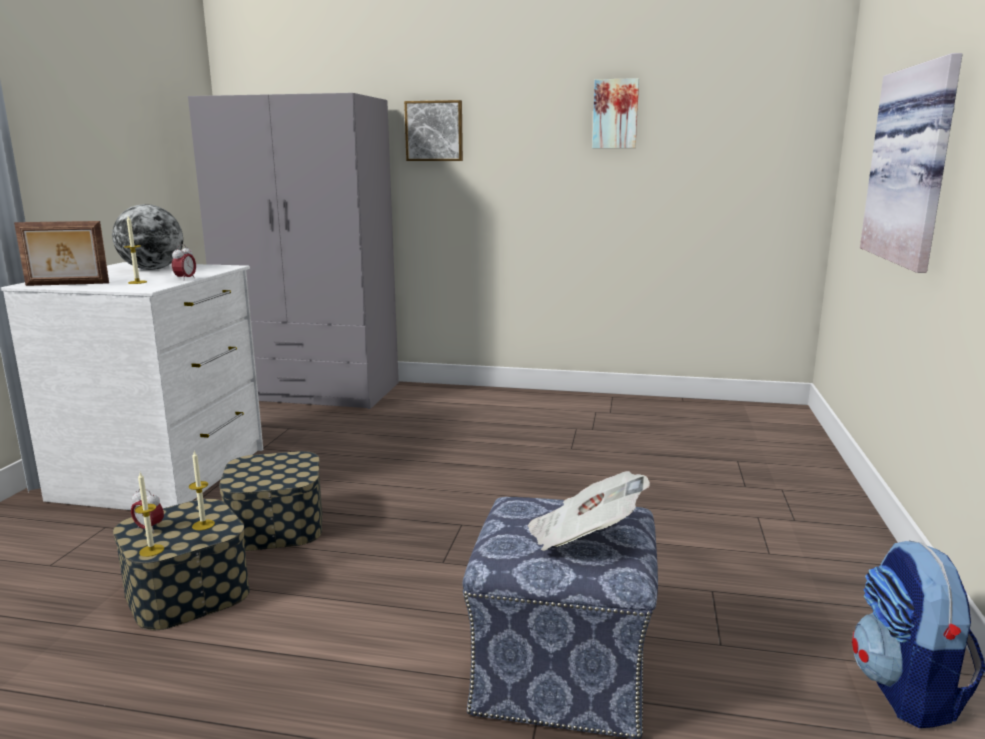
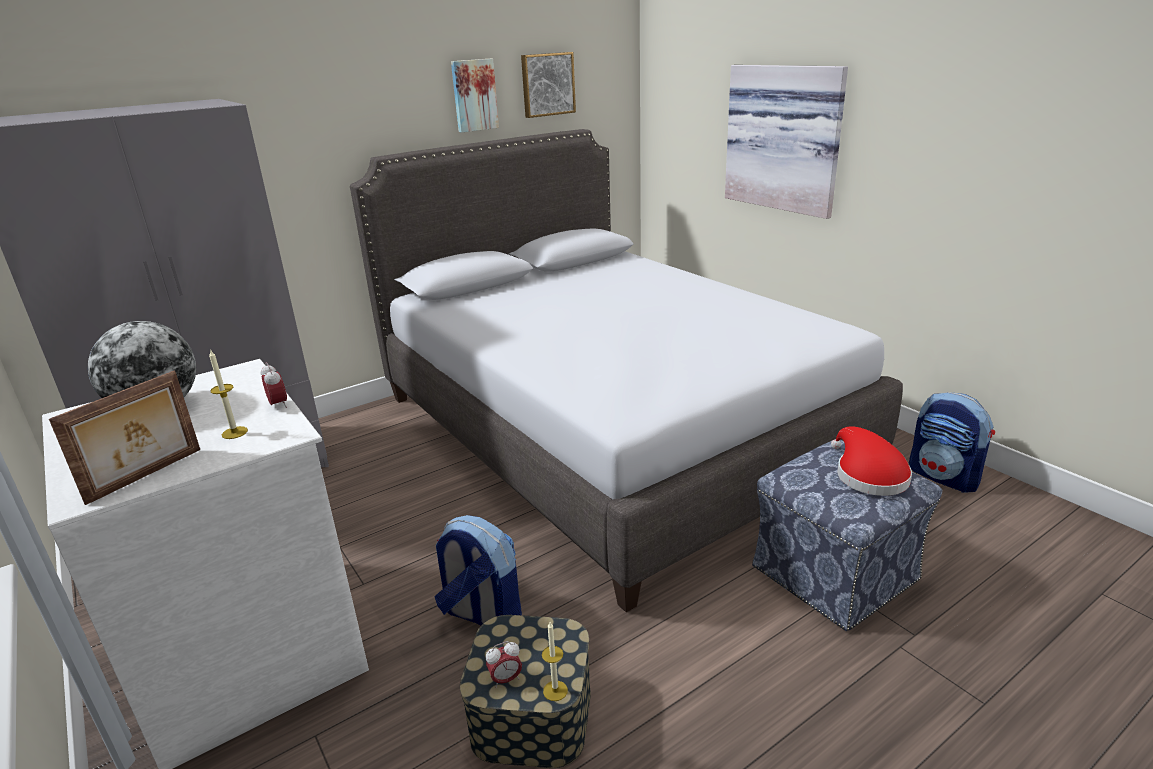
camera: 45 degrees left, 10 degrees up
(203, 525) = (541, 642): candle -> none
(276, 526) = (482, 615): storage box -> backpack
(434, 131) = (286, 131): picture -> picture (547, 84)
(583, 538) = (867, 475): newspaper -> red hat
(593, 469) = (609, 430): none -> grey bed

